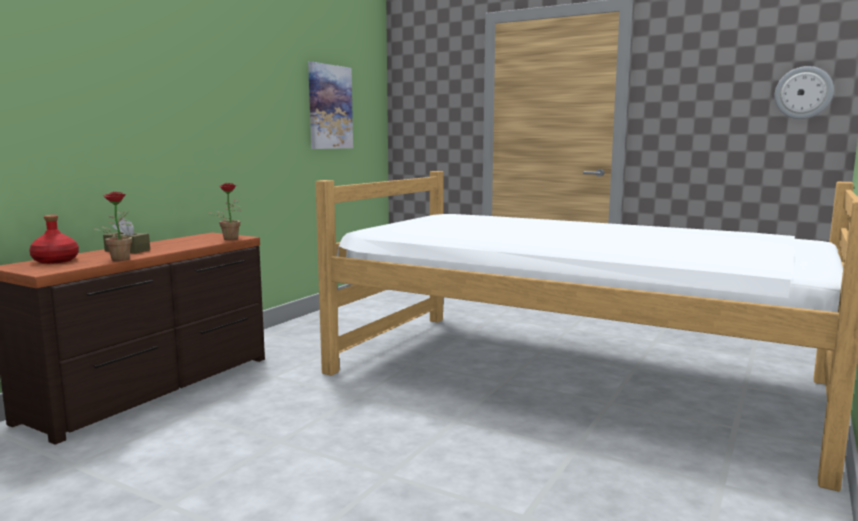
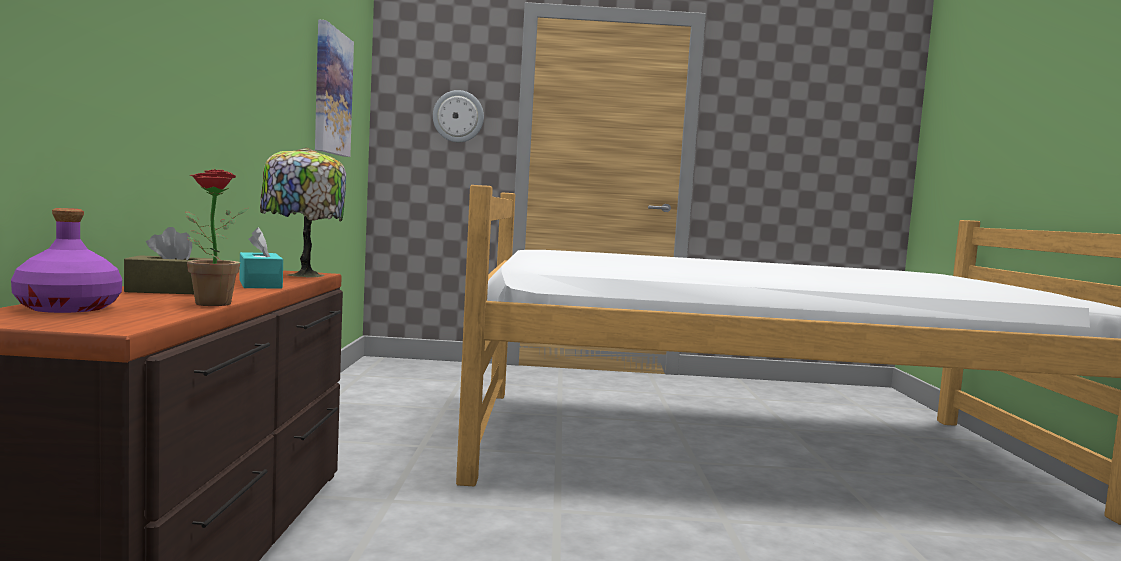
camera: 30 degrees left, 5 degrees down
(55, 261) = (67, 308): red bottle -> purple bottle
(184, 246) = (260, 284): none -> turquoise tissue box
(230, 238) = (302, 275): potted plant -> table lamp
(803, 93) = (870, 135): wall clock -> wall clock (458, 116)

